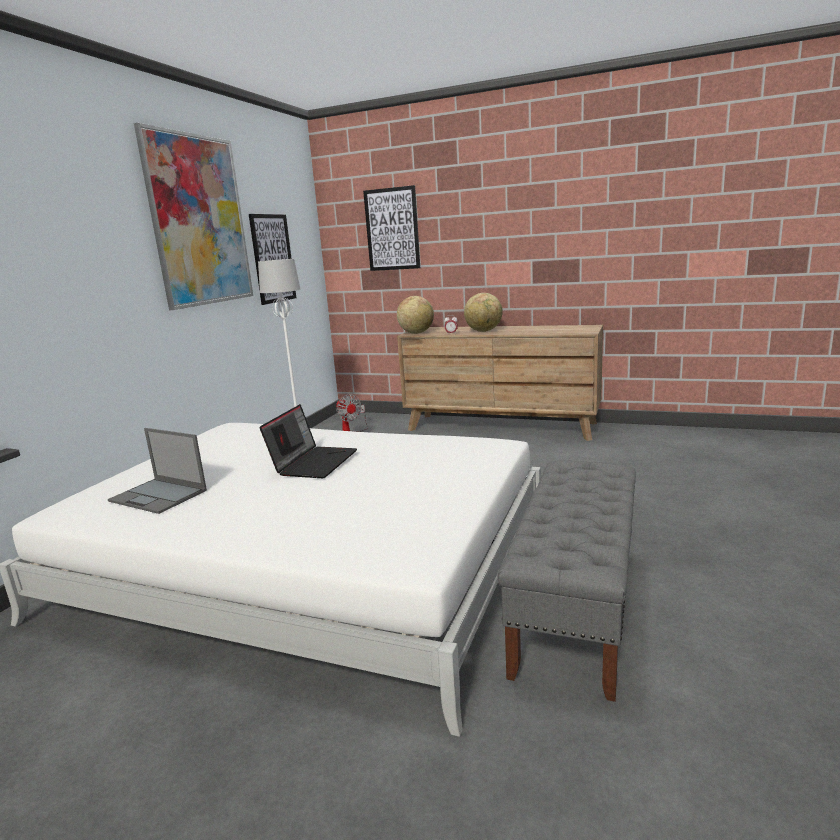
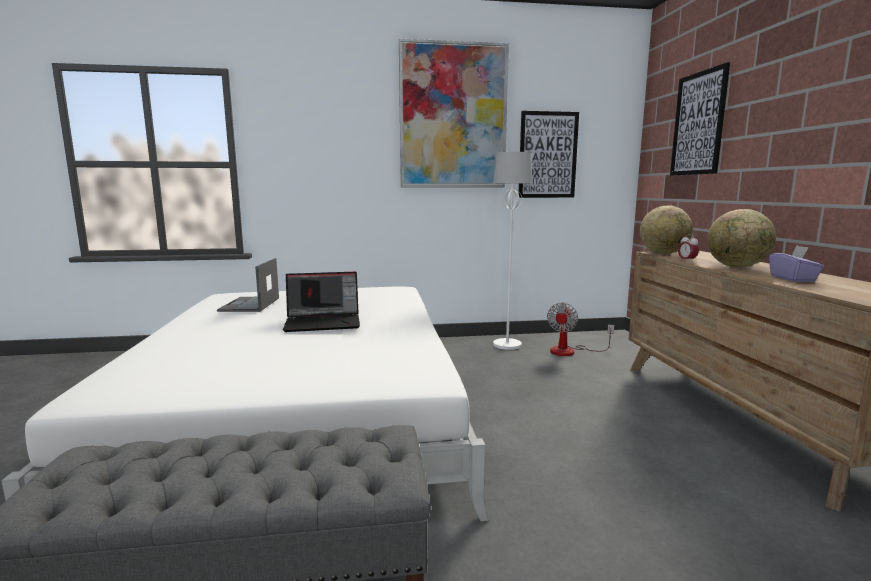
camera: 60 degrees right, 5 degrees down
(527, 331) = (792, 279): none -> purple tissue box

